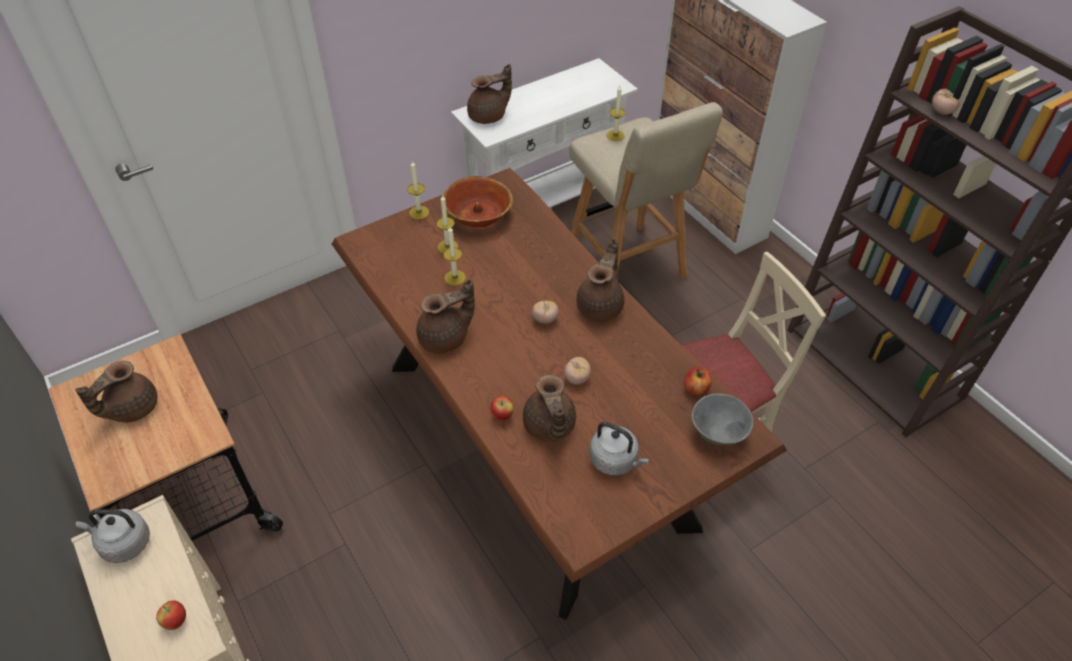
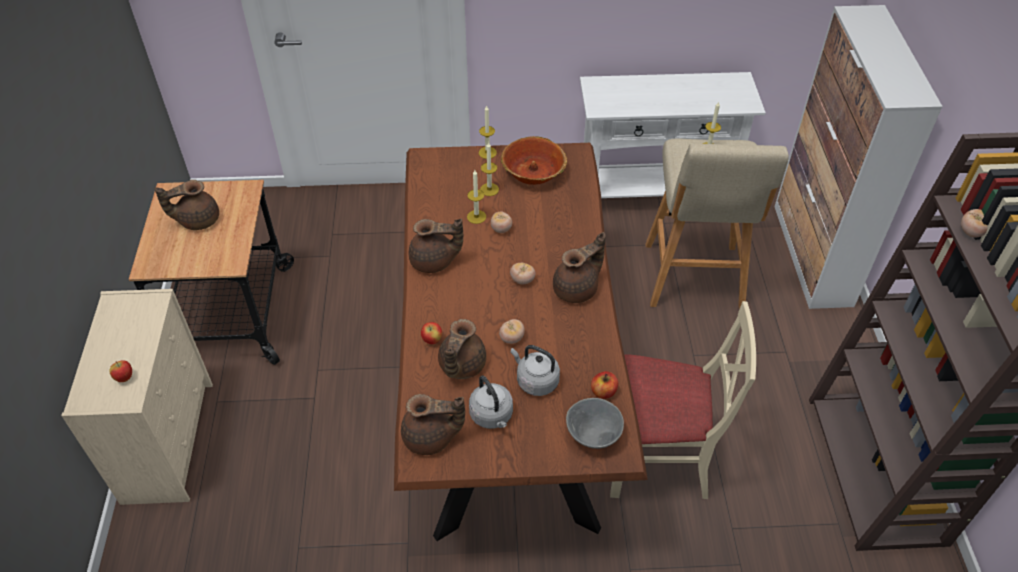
camera: 30 degrees right, 0 degrees up
(123, 543) = (128, 310): grey kettle -> grey kettle (535, 381)
(488, 280) = (501, 229): none -> tomato
(489, 116) = (609, 92): brown teapot -> brown teapot (431, 438)

